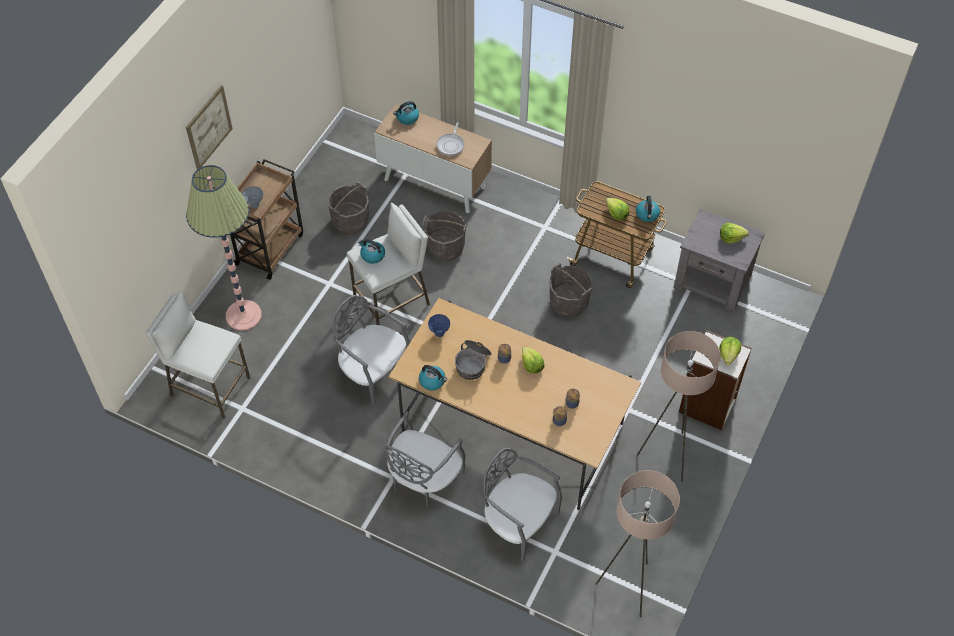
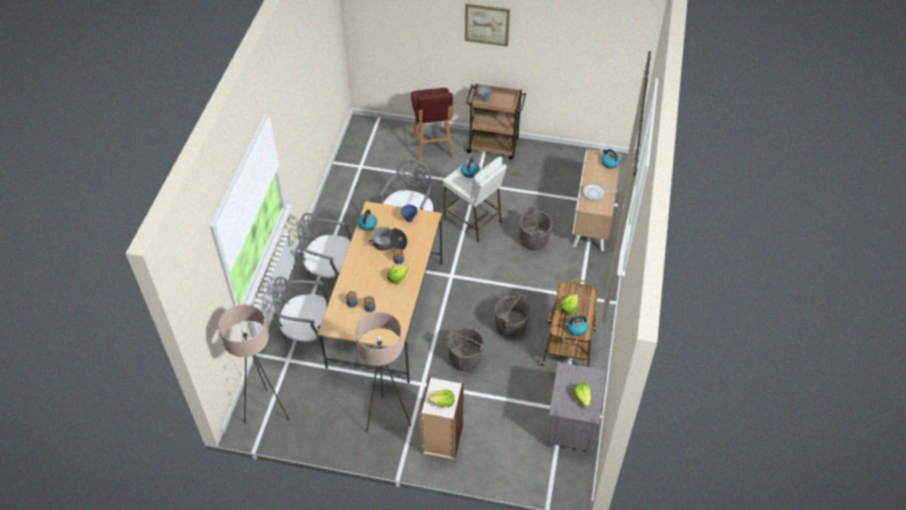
camera: 75 degrees right, 5 degrees down
(209, 387) = (372, 147): white stool -> none
(243, 315) = (433, 148): floor lamp -> red stool
(350, 221) = (535, 181): grey bucket -> grey bucket (465, 358)
(518, 522) = (307, 333): grey chair -> grey chair turned 105 degrees counterclockwise

